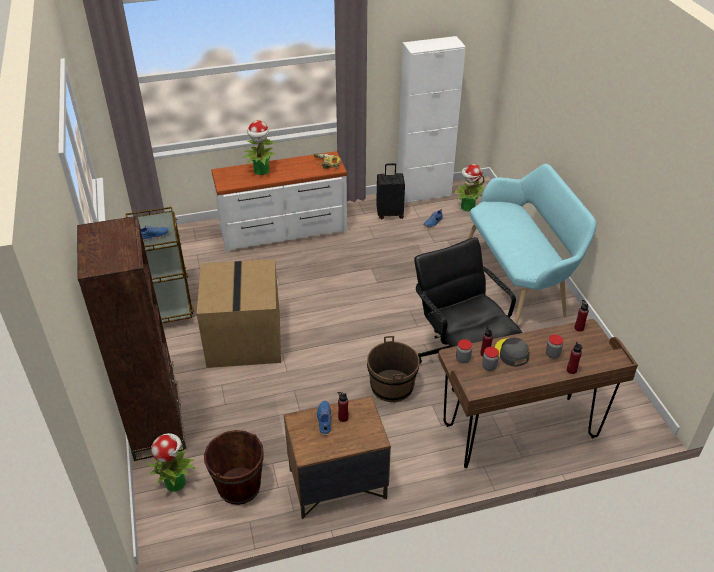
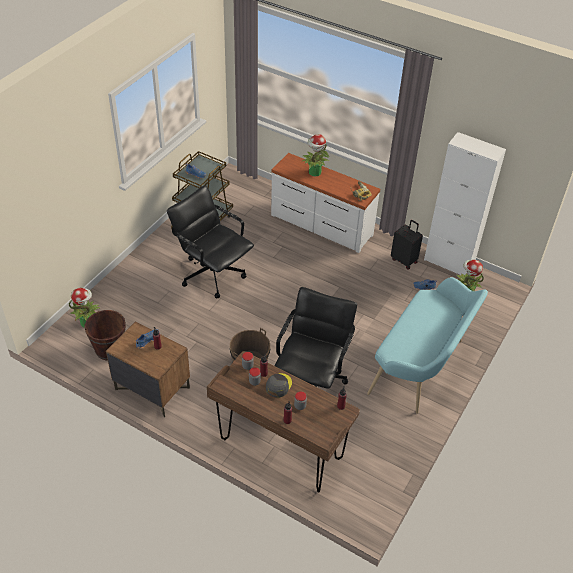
camera: 45 degrees right, 5 degrees up
(157, 426) = (114, 288): brown bookcase -> none
(243, 338) = (212, 274): cardboard box -> black office chair

